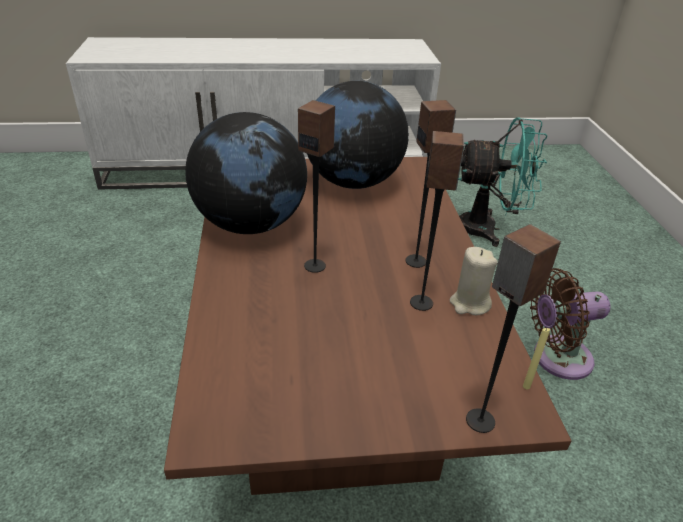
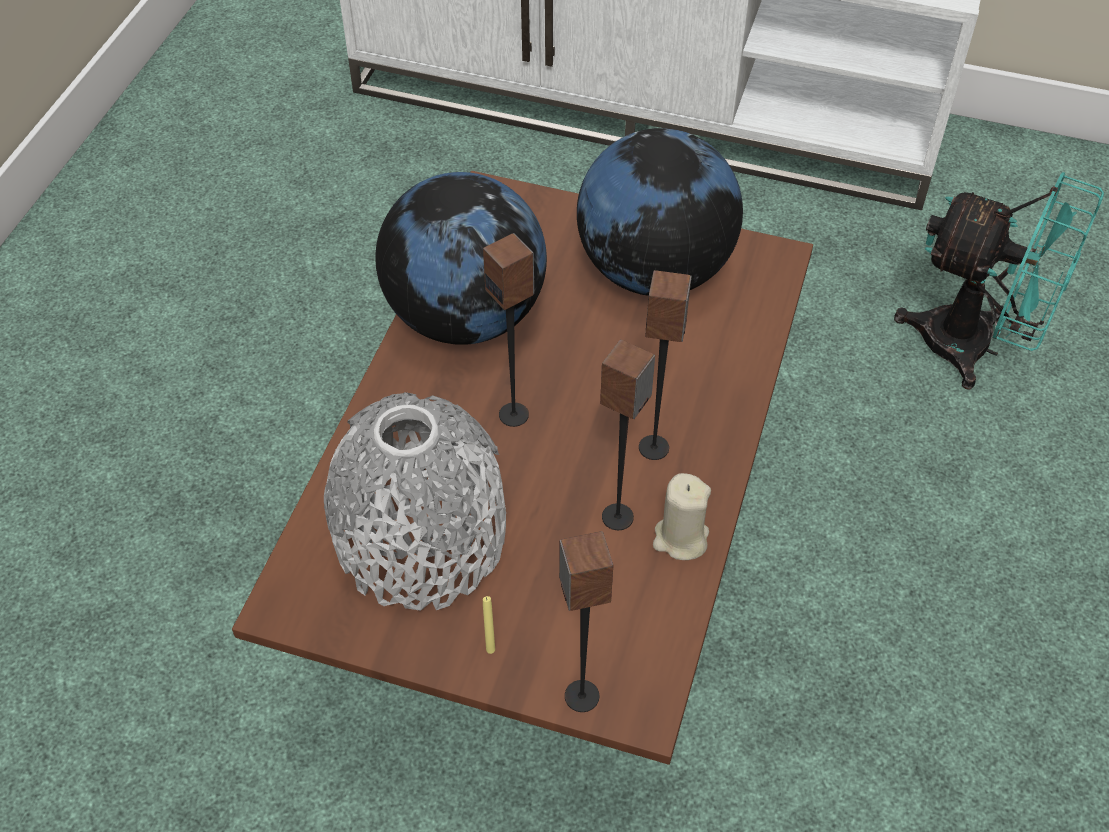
camera: 25 degrees right, 15 degrees up
(294, 355) = (421, 541): none -> grey vase
(526, 386) = (667, 676): yellow candle -> yellow candle (490, 649)
(556, 358) = (926, 625): brown fan -> none

